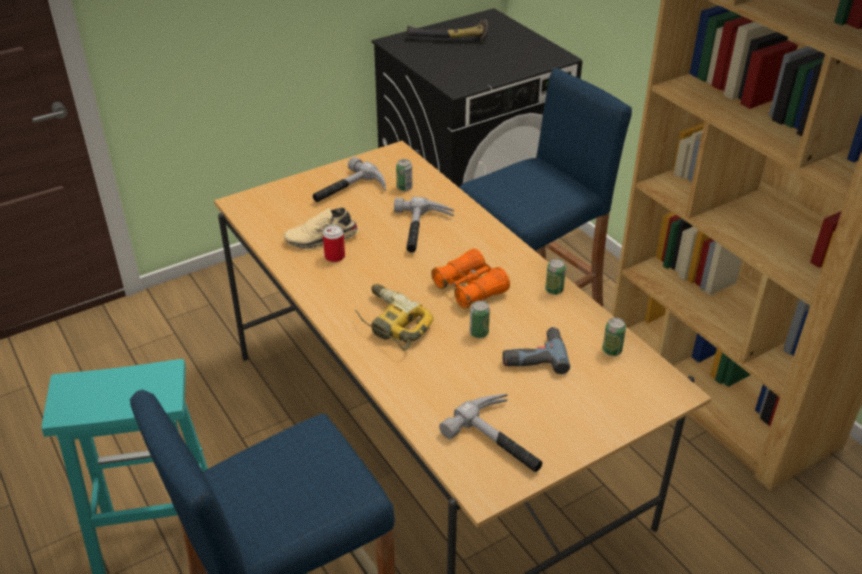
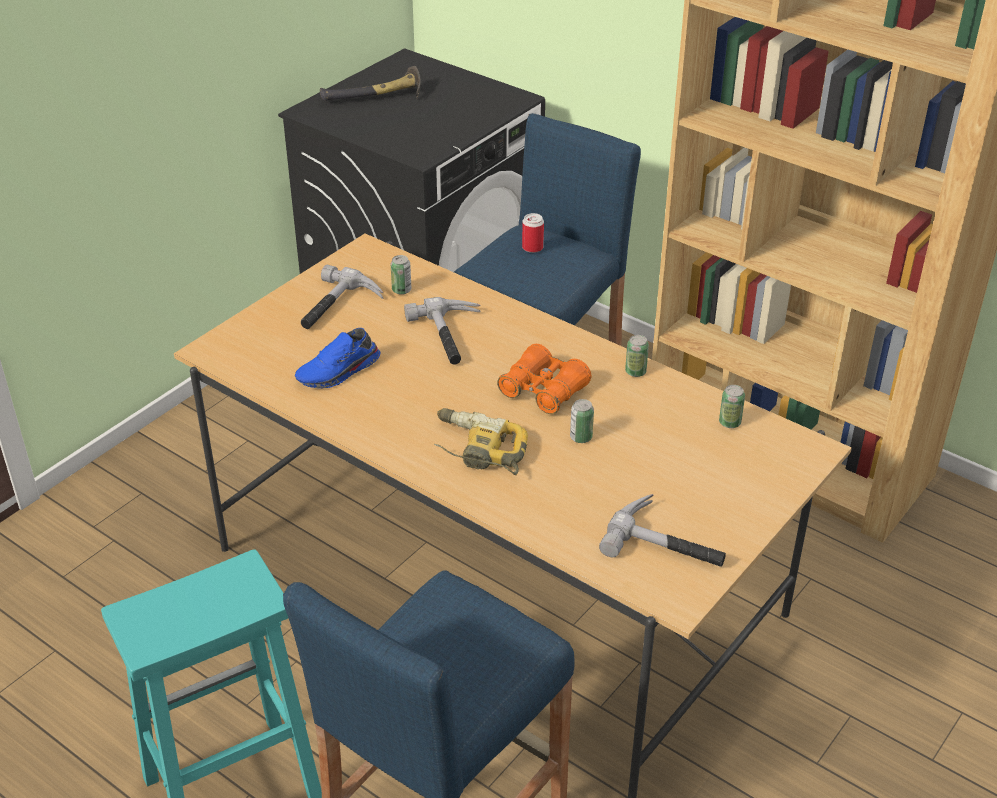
camera: 20 degrees left, 0 degrees up
(321, 239) = (339, 372): beige shoe -> blue shoe
(334, 257) = (367, 389): can -> can (532, 247)
(533, 355) = (651, 447): power drill -> none

